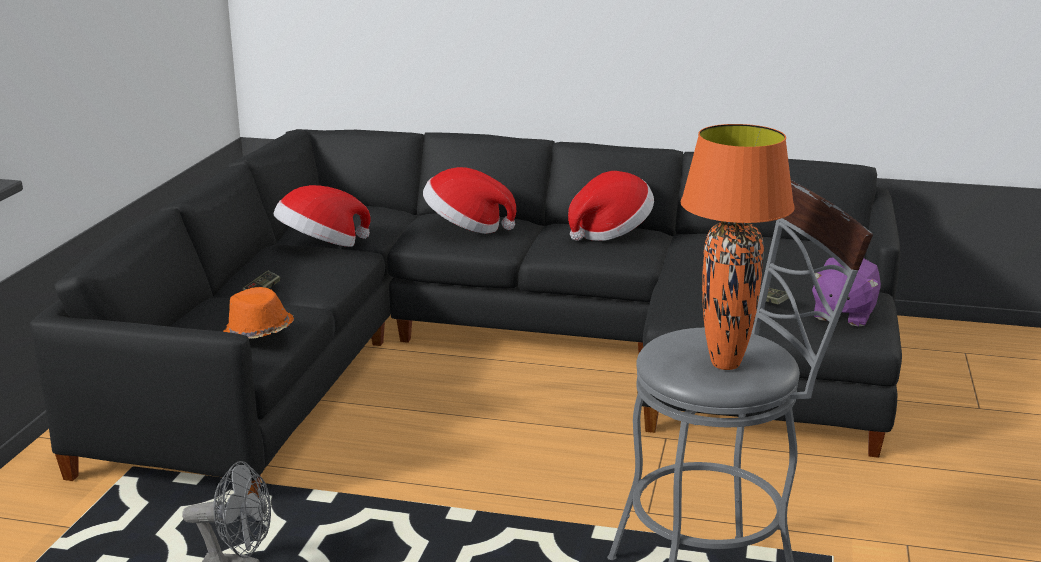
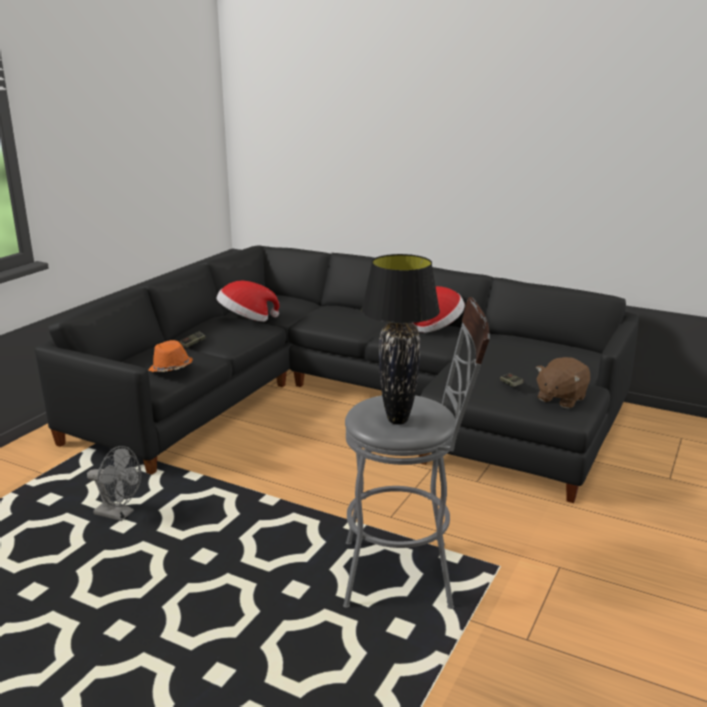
camera: 15 degrees right, 0 degrees up
(466, 227) = (342, 316): hat -> none
(726, 364) = (398, 420): orange table lamp -> black table lamp
(842, 314) = (560, 398): purple plush toy -> brown plush toy

